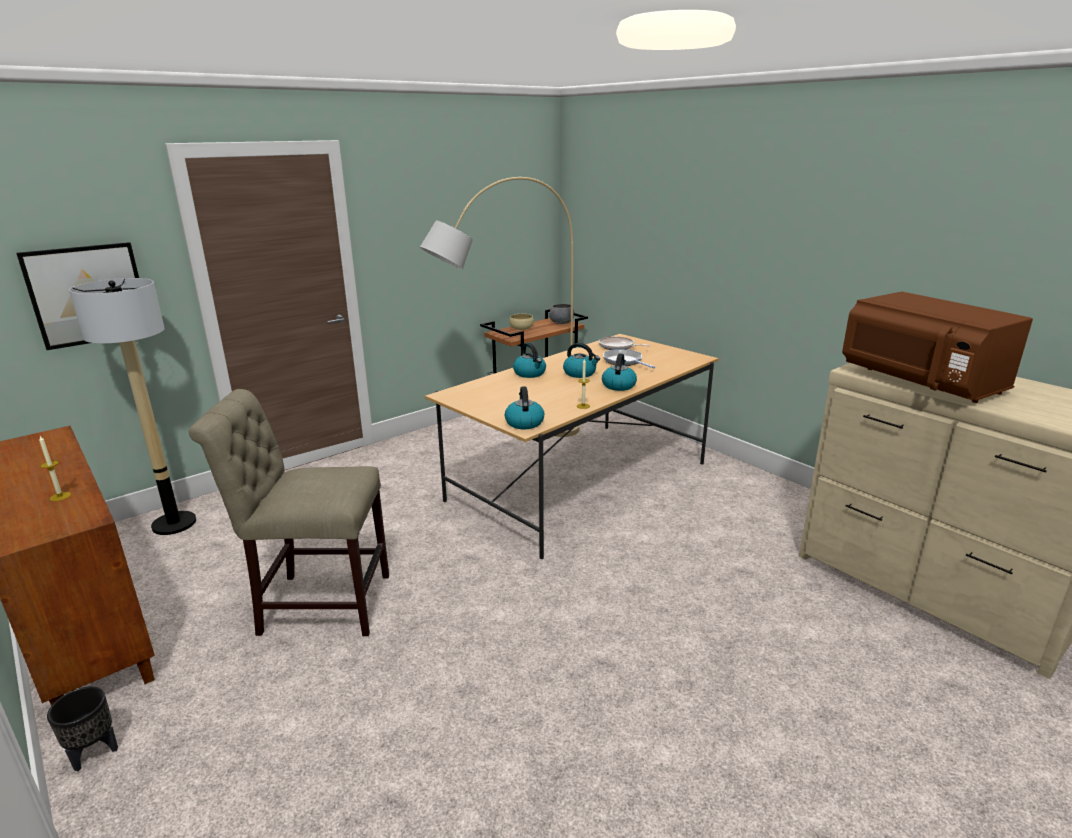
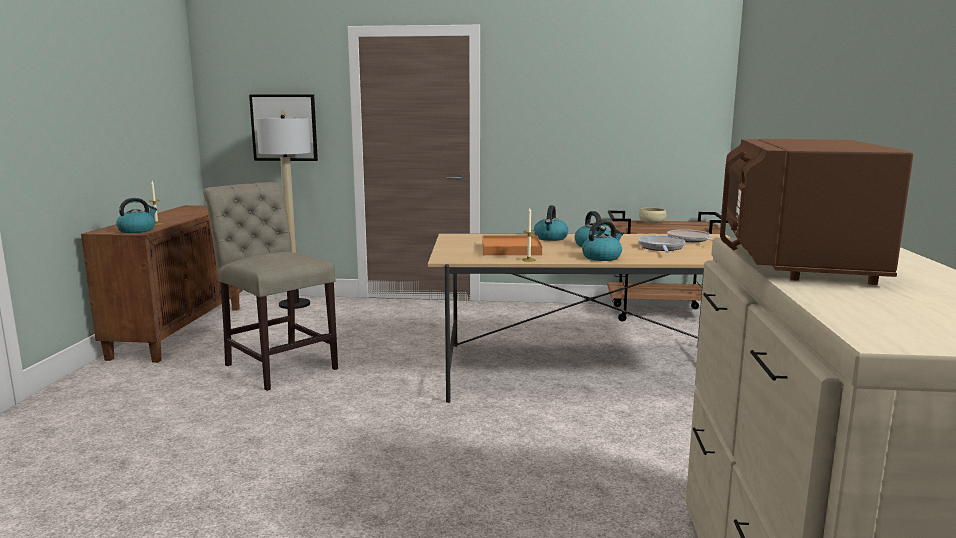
camera: 45 degrees right, 10 degrees down
(95, 753) = (90, 377): black planter -> none
(507, 446) = (574, 331): beige floor lamp -> none
(524, 422) = (454, 257): kettle -> kettle (137, 230)
(538, 397) = (511, 249): none -> orange tray
(561, 323) = (703, 225): grey bowl -> none

